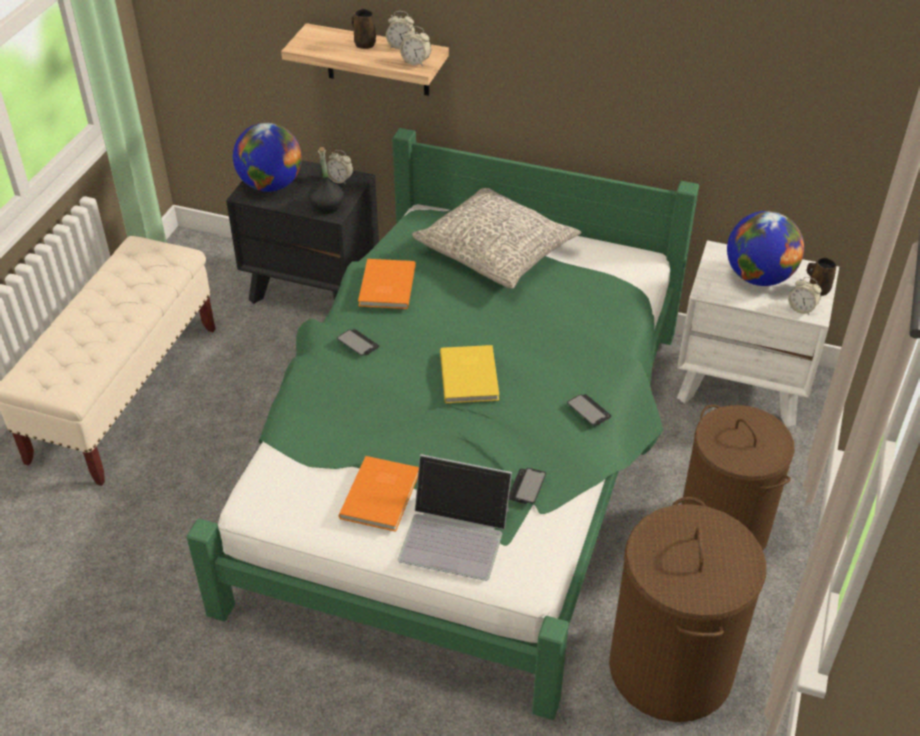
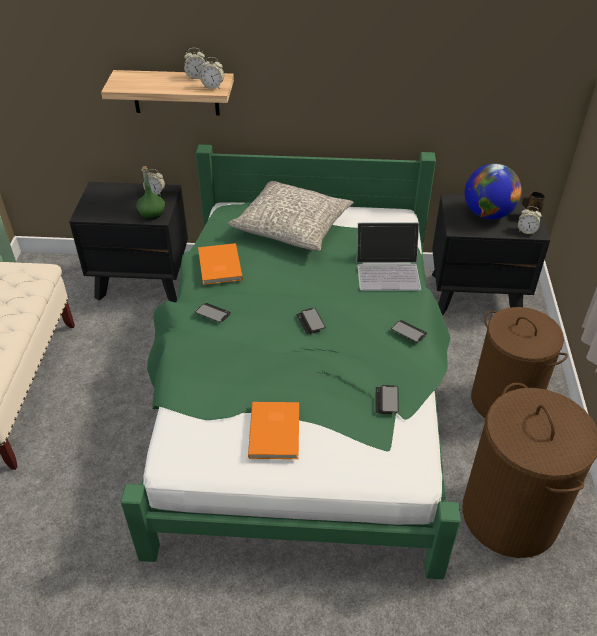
camera: 15 degrees left, 0 degrees up
(271, 185) = (102, 204): globe -> none
(327, 206) = (152, 213): black bottle -> green bottle
(364, 43) = (166, 78): brown mug -> none
(455, 534) = (346, 450): laptop -> laptop (388, 270)
(471, 375) = (310, 322): yellow book -> phone
(743, 384) = (476, 294): white nightstand -> black nightstand

